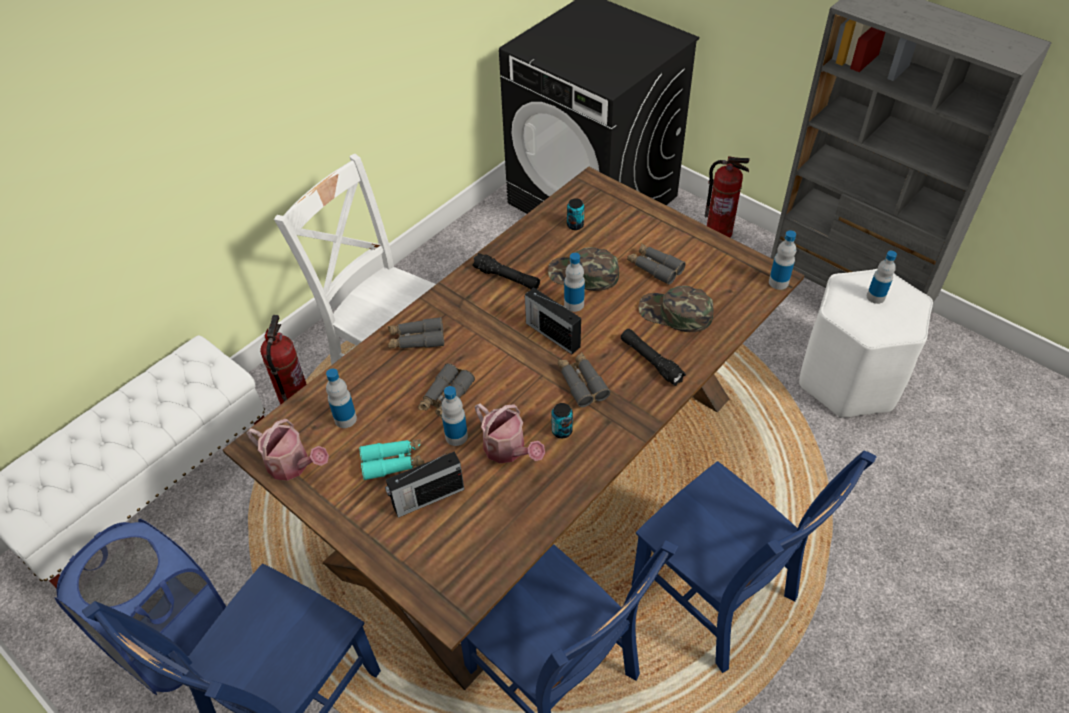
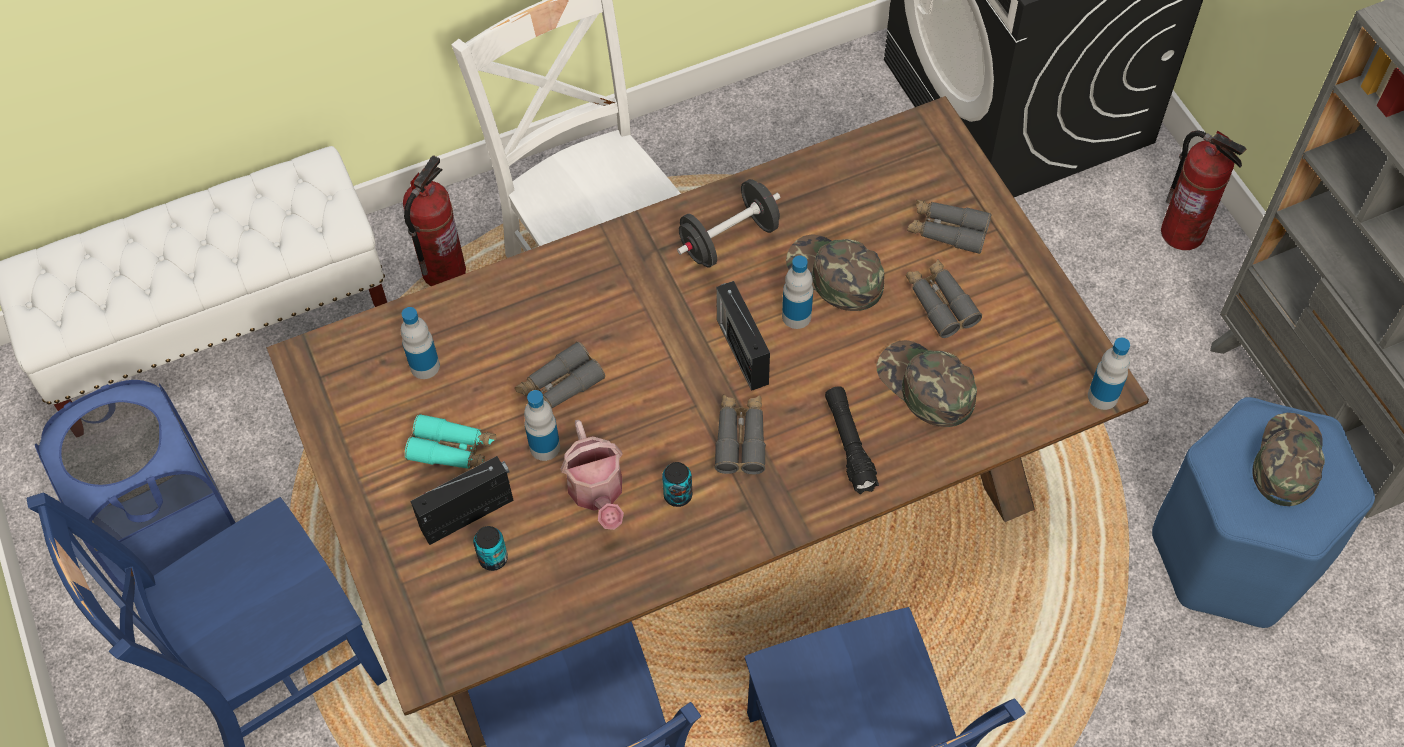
camera: 25 degrees right, 10 degrees up
(293, 465) = (336, 404): watering can -> none
(416, 339) = (564, 287): grey binoculars -> grey binoculars (947, 231)
(427, 498) = (469, 514): radio -> radio turned 150 degrees clockwise
(507, 278) = (729, 239): black flashlight -> black dumbbell
(575, 225) = (869, 190): can -> can (493, 558)
(848, 380) = (1233, 554): white stool -> blue stool
(875, 297) = (1286, 460): bottle -> green cap

